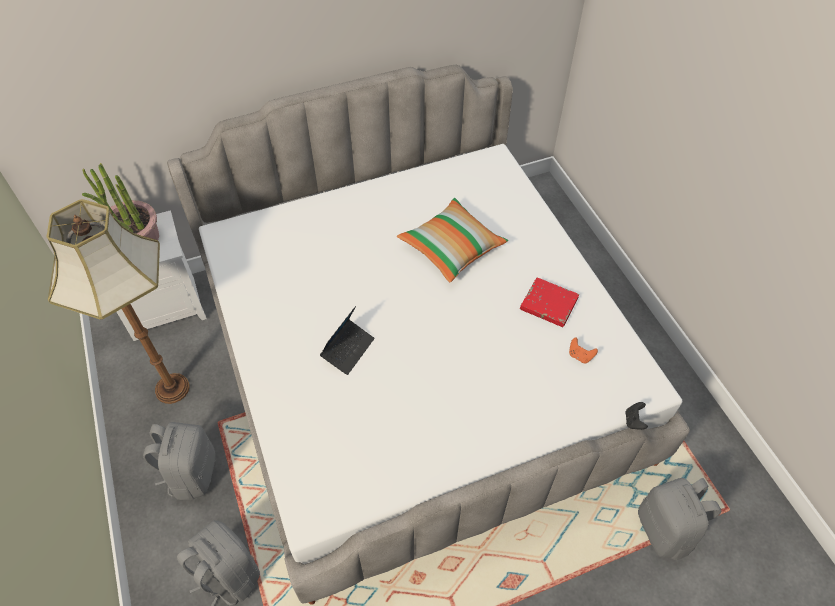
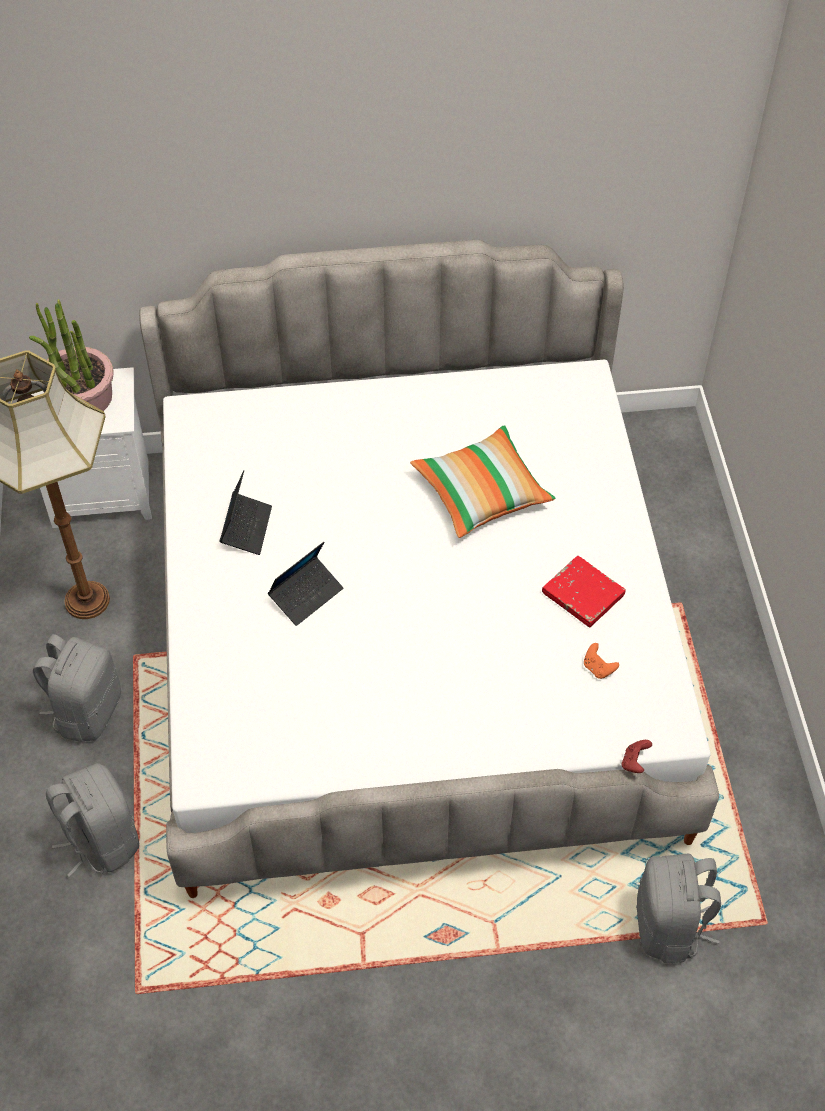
camera: 15 degrees right, 0 degrees up
(287, 309) = (246, 528): none -> laptop
(634, 421) = (634, 762): black game controller -> red game controller

